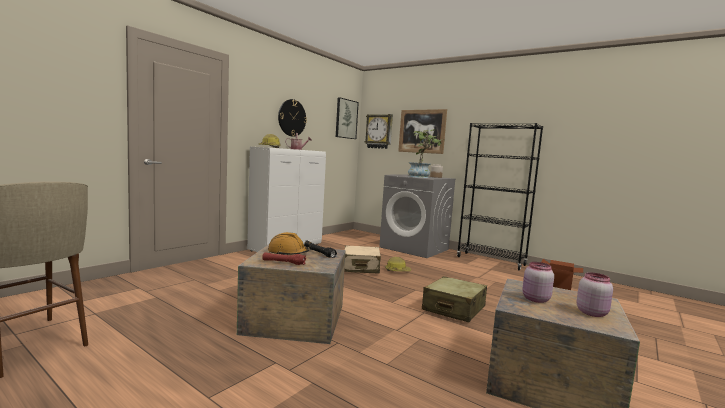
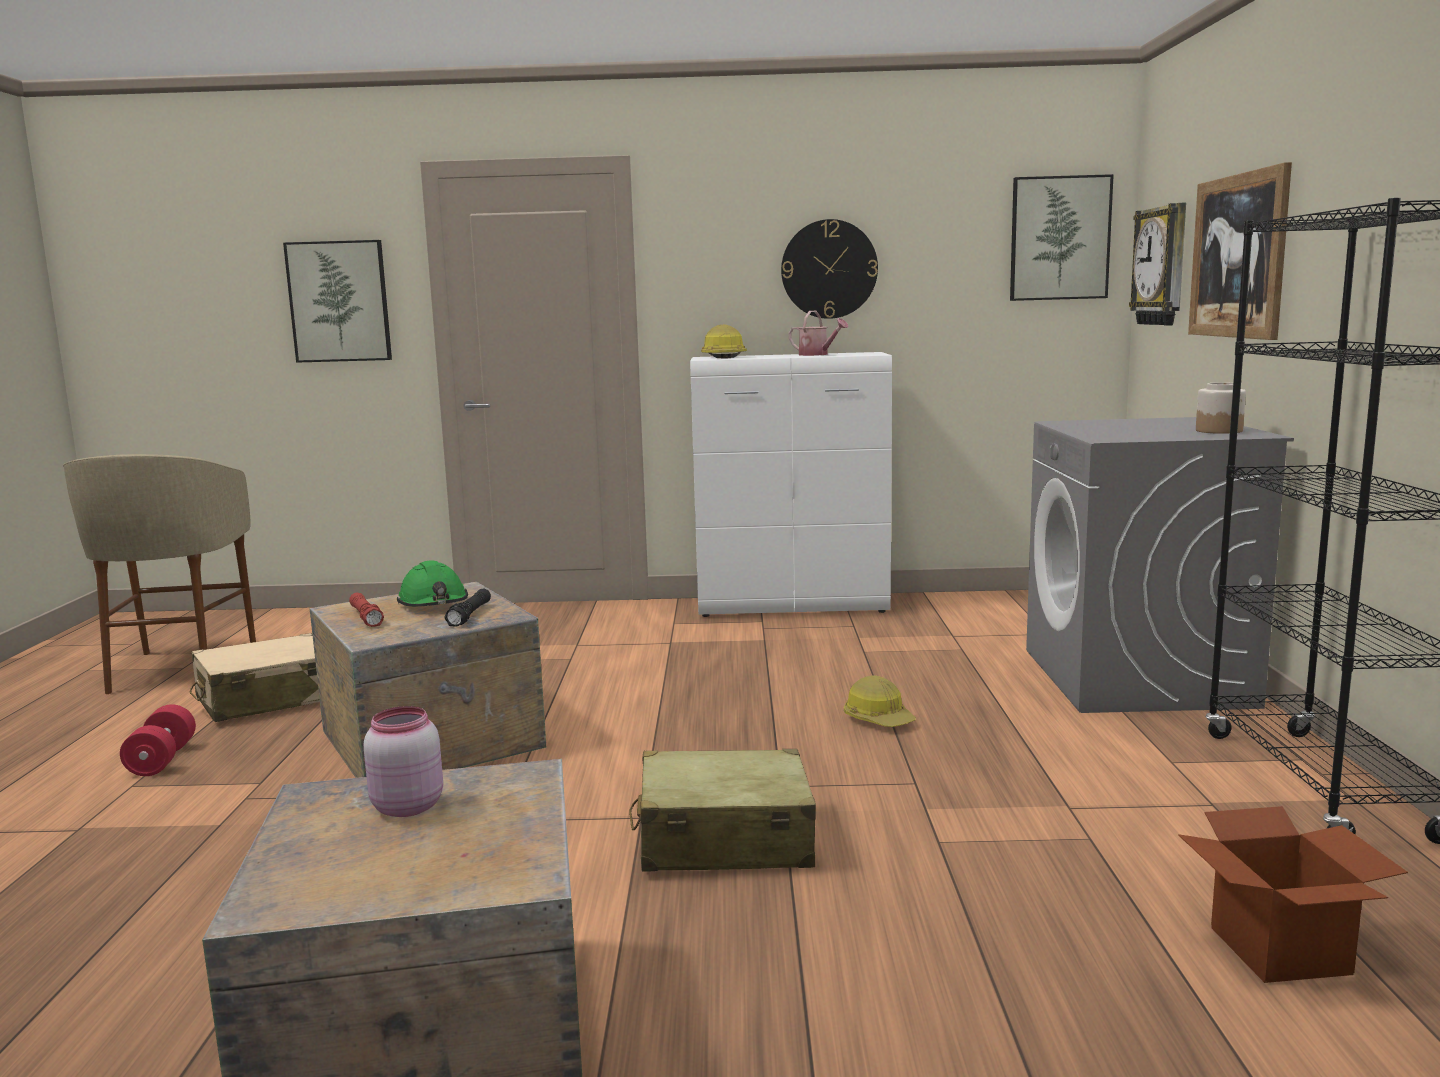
camera: 55 degrees right, 5 degrees up
(65, 93) = (339, 301): none -> picture
(185, 381) = (162, 760): none -> red dumbbell
(288, 253) = (434, 603): orange hard hat -> green hard hat
(360, 267) = (813, 688): beige suitcase -> beige suitcase (267, 699)
(422, 177) = (1116, 433): potted plant -> none
(591, 313) = (373, 873): pink jar -> none

